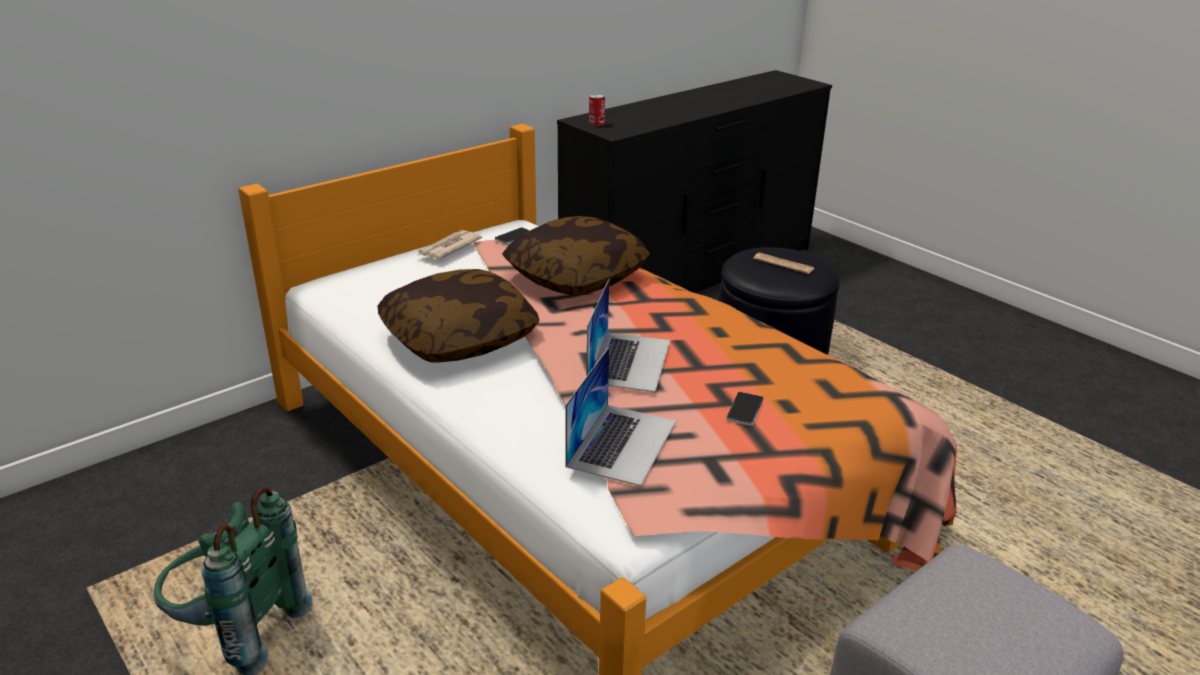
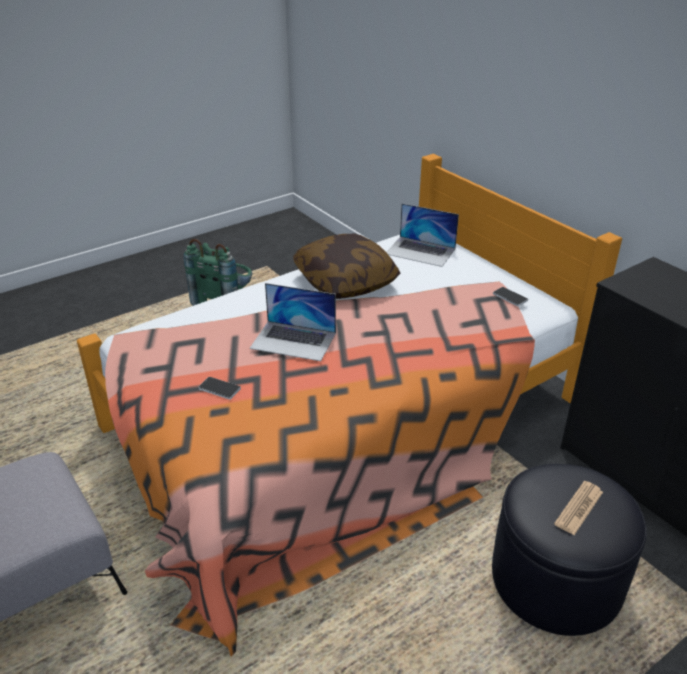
camera: 95 degrees right, 5 degrees up
(448, 248) = (484, 271): newspaper -> none
(576, 276) = (442, 327): pillow -> none
(596, 123) = (652, 276): can -> none
(622, 443) = (196, 333): laptop -> laptop (420, 251)

